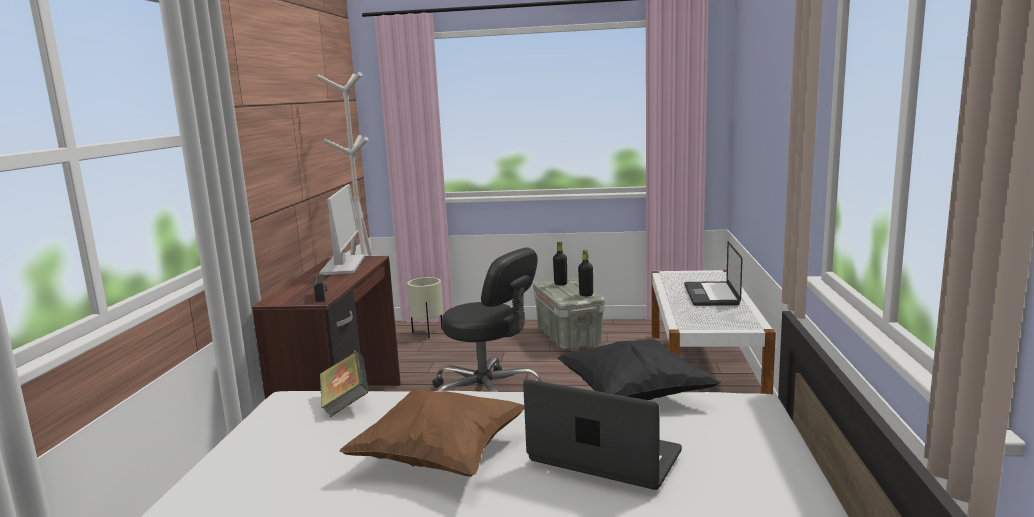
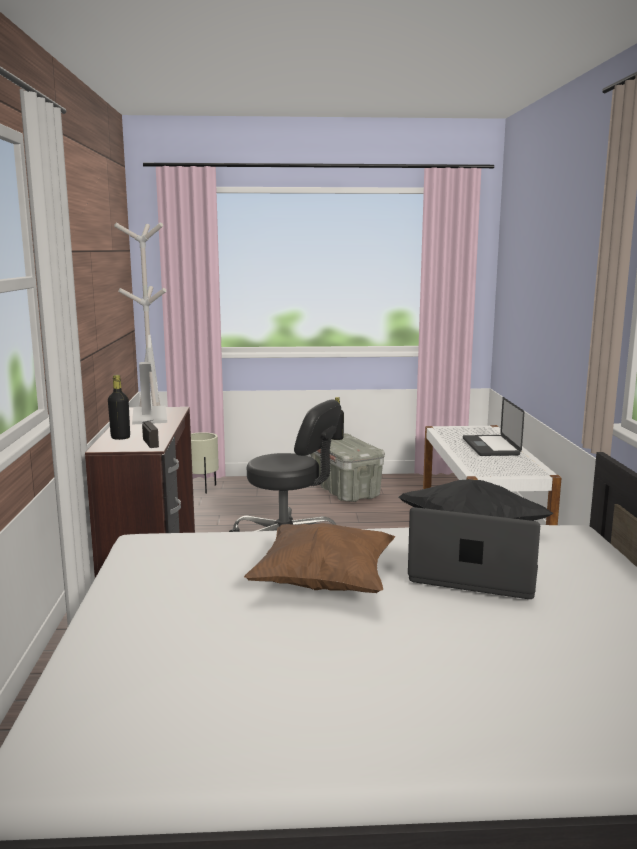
camera: 10 degrees left, 0 degrees up
(345, 402) = (203, 542): book -> none
(586, 295) = (366, 448): black bottle -> black bottle (120, 438)

